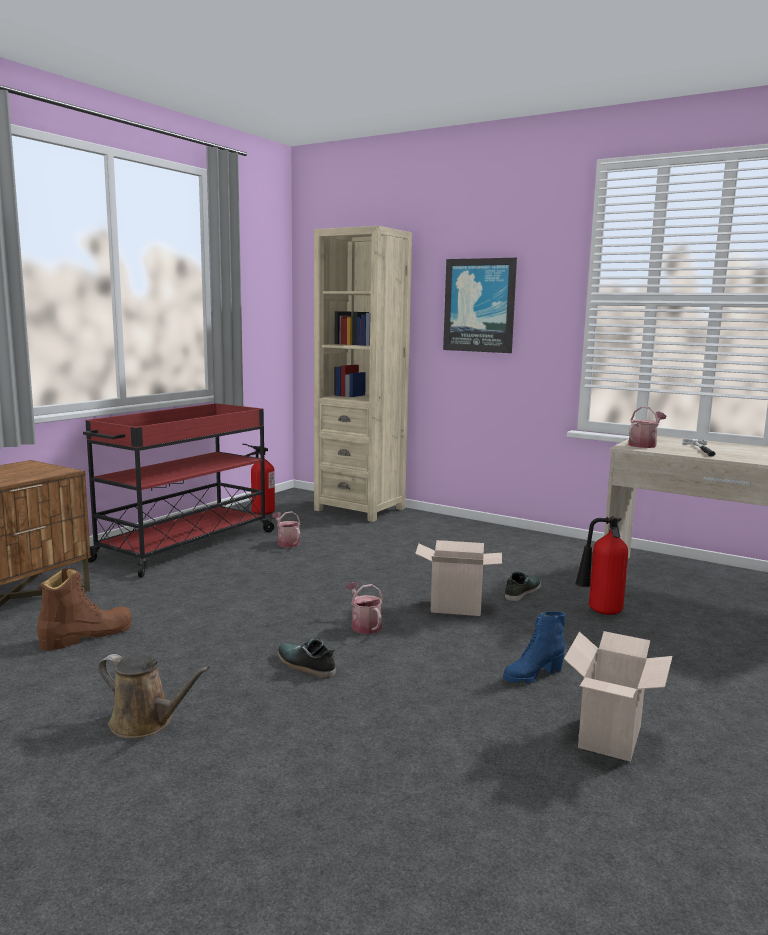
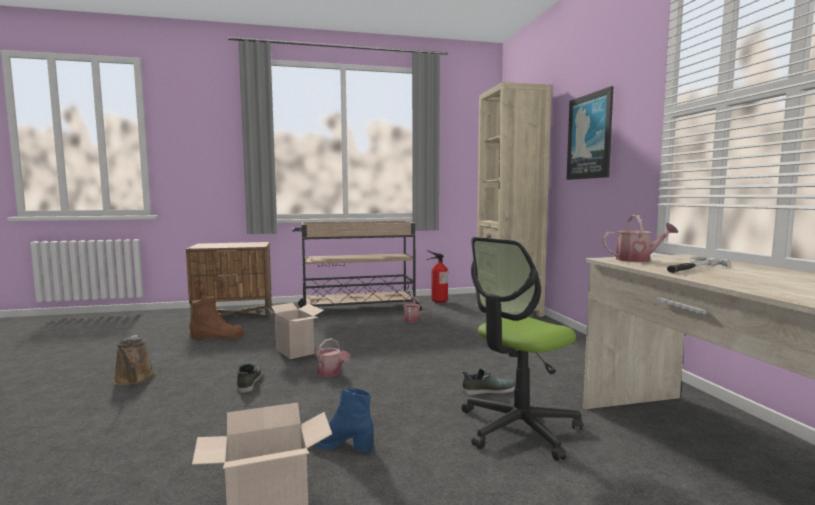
camera: 45 degrees right, 5 degrees down
(183, 546) = (356, 309): red cart -> beige cart
(364, 625) = (331, 373): watering can -> watering can turned 120 degrees clockwise
(458, 607) = (414, 383): cardboard box -> cardboard box (296, 352)
(600, 612) = (518, 428): fire extinguisher -> office chair

